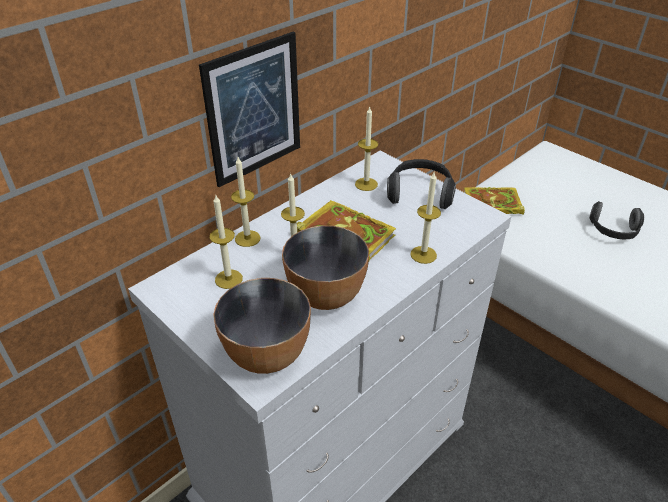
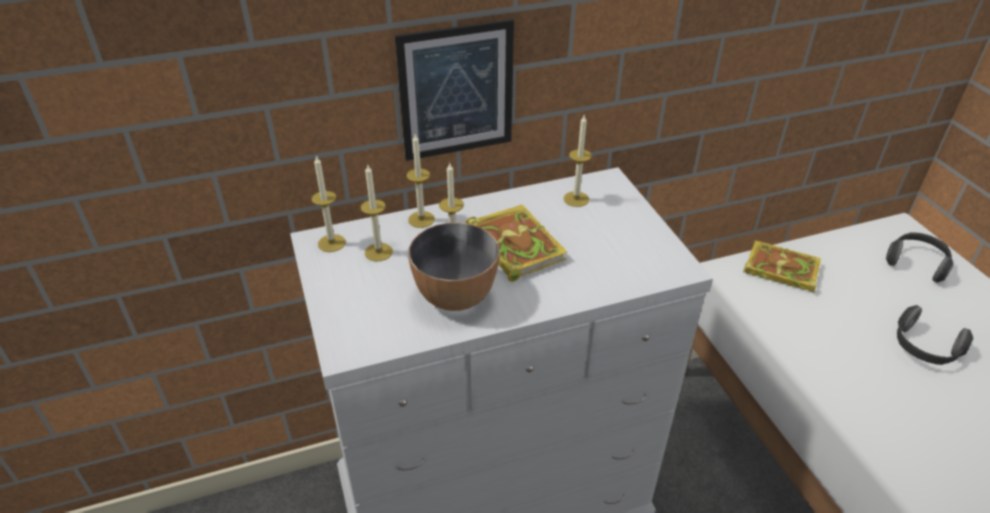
camera: 25 degrees right, 0 degrees up
(266, 354) = (364, 331): bowl -> none
(420, 194) = (626, 225): headphones -> headphones (916, 263)
(423, 254) = (582, 288): candle -> candle (331, 243)

